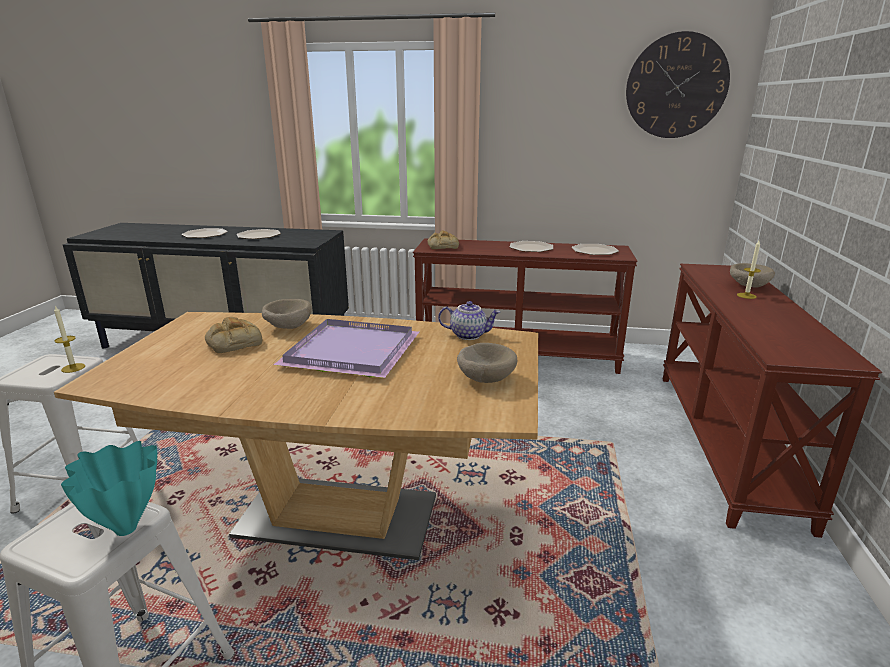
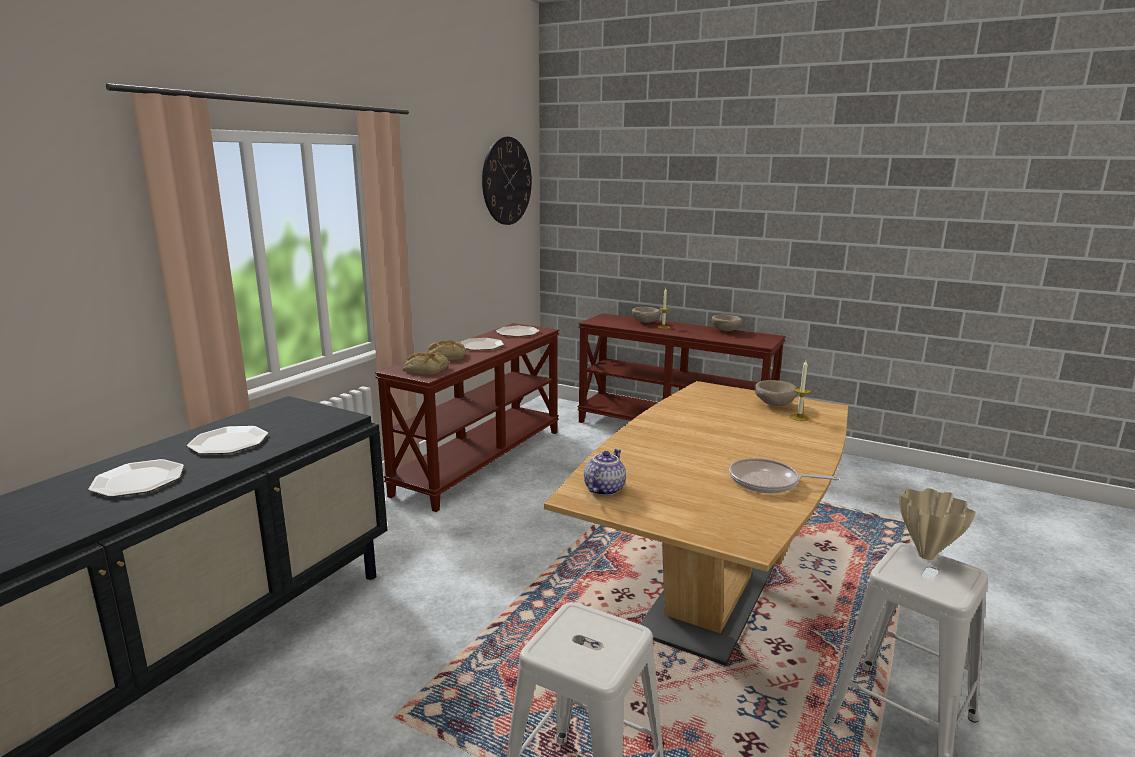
camera: 70 degrees left, 5 degrees down
(73, 368) = (595, 619): candle -> candle (799, 417)
(127, 530) = (926, 555): turquoise vase -> beige vase
(227, 384) = (768, 482): none -> frying pan
(233, 342) = (665, 478): bread -> bread (446, 356)
(288, 327) = (636, 454): beige bowl -> beige bowl (726, 331)
(350, 351) = (709, 435): purple tray -> none
(469, 335) = (692, 398): teapot -> teapot (603, 489)

